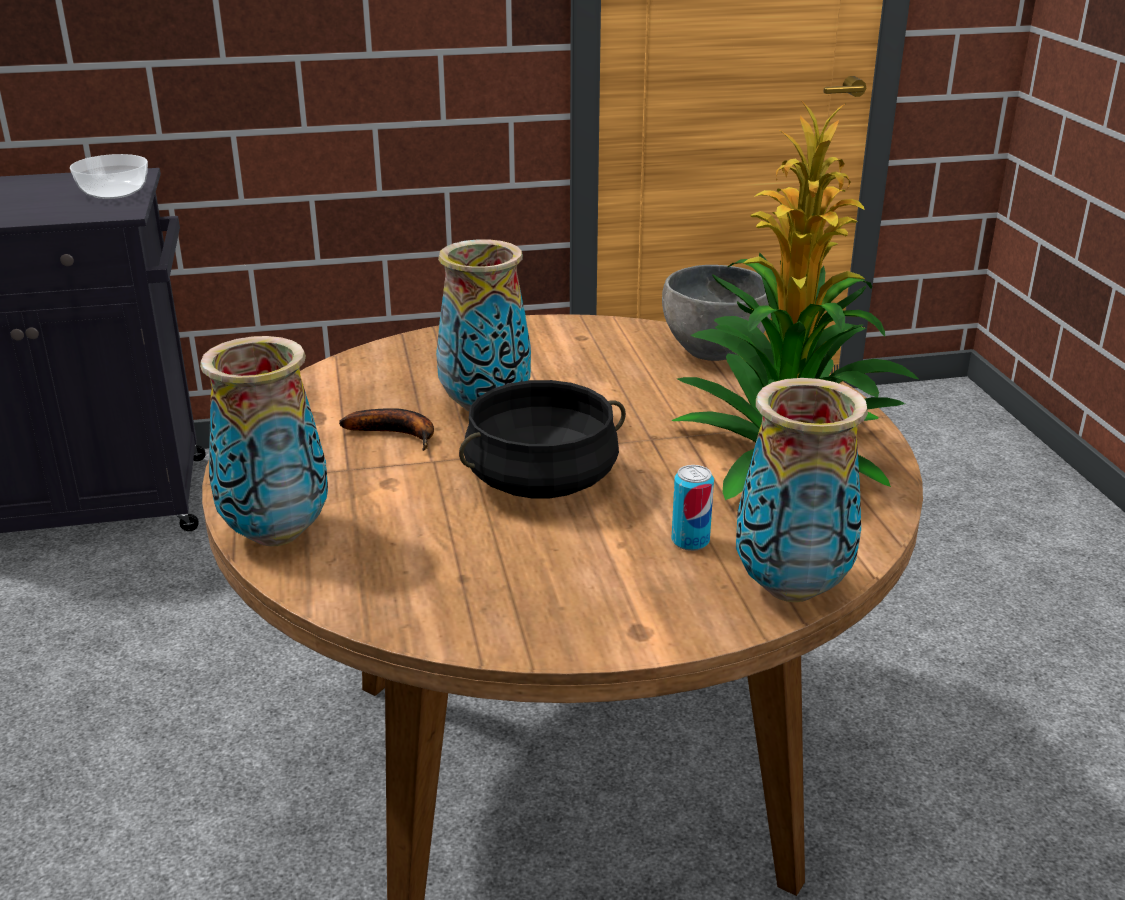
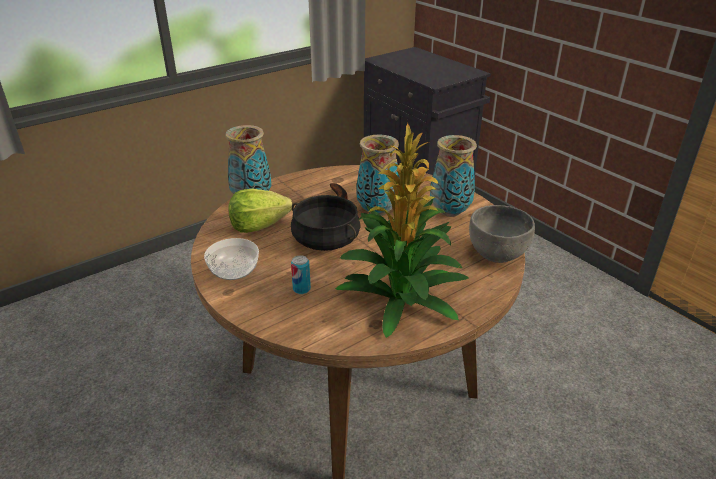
camera: 65 degrees right, 5 degrees up
(115, 192) = (452, 76): bowl -> bowl (234, 270)
(403, 546) = (258, 225): none -> lettuce
(792, 588) = (279, 325): vase -> vase (449, 212)

